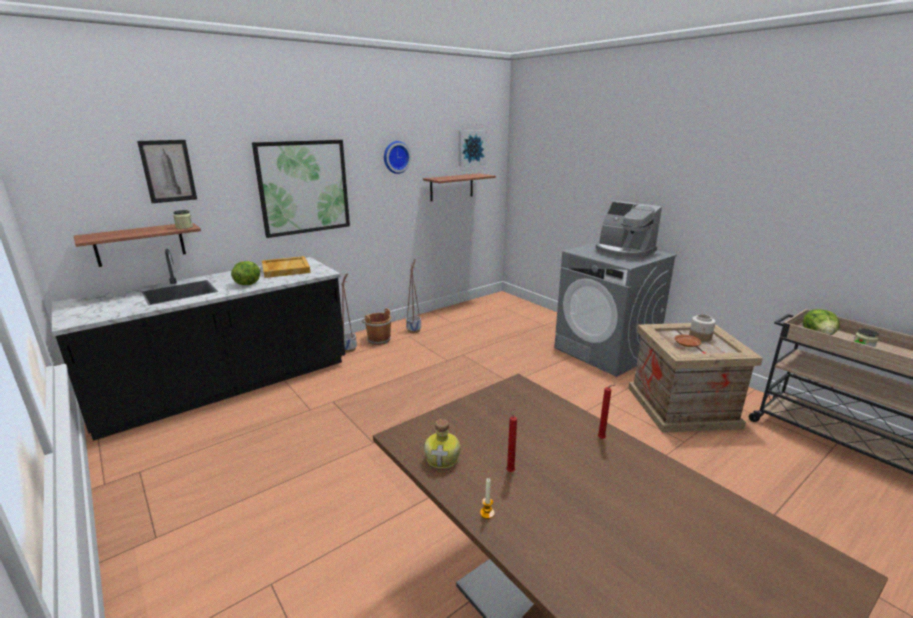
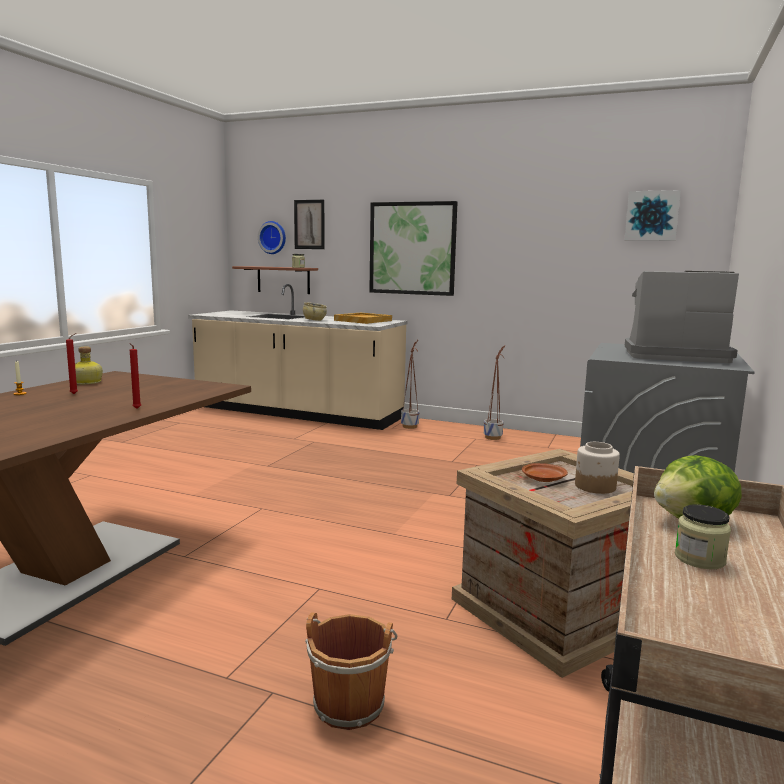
camera: 60 degrees right, 10 degrees down
(228, 386) = (297, 413): black counter -> beige counter
(248, 284) = (314, 320): lettuce -> beige bowl
(378, 339) = (447, 431): brown bucket -> brown bucket (349, 702)
(396, 157) = (524, 223): wall clock -> wall clock (273, 237)
(451, 187) = (609, 268): shelf -> none
(623, 252) = (673, 355): coffee machine -> coffee machine turned 90 degrees clockwise

